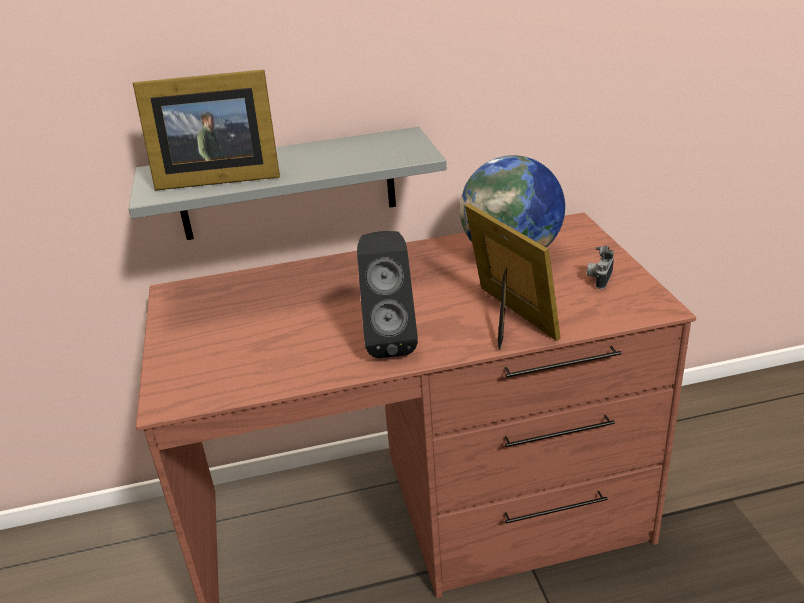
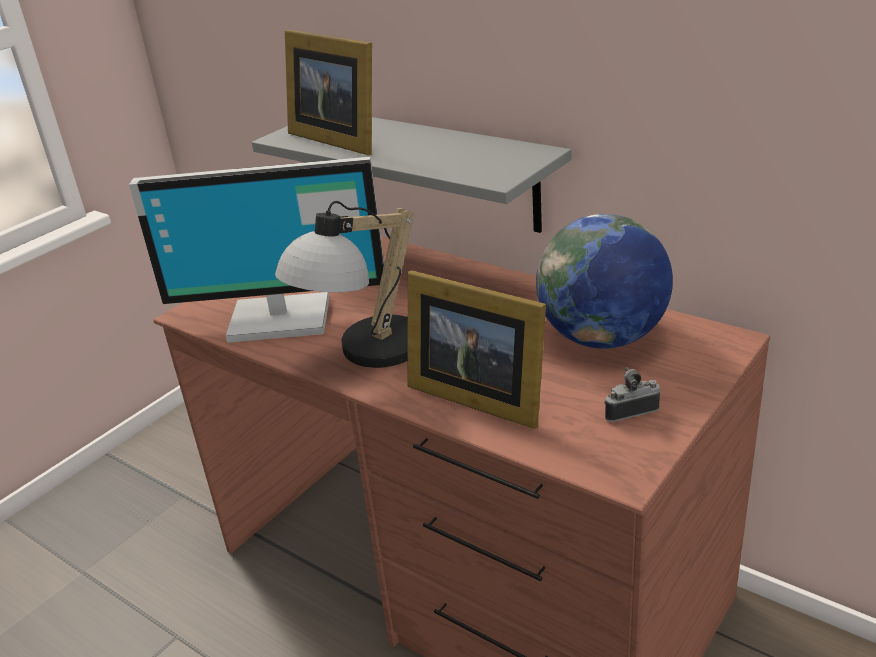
camera: 50 degrees right, 0 degrees up
(265, 358) = (280, 317): none -> monitor
(390, 341) = (365, 355): black speaker -> table lamp
(508, 319) = (476, 394): picture frame -> picture frame turned 105 degrees clockwise

